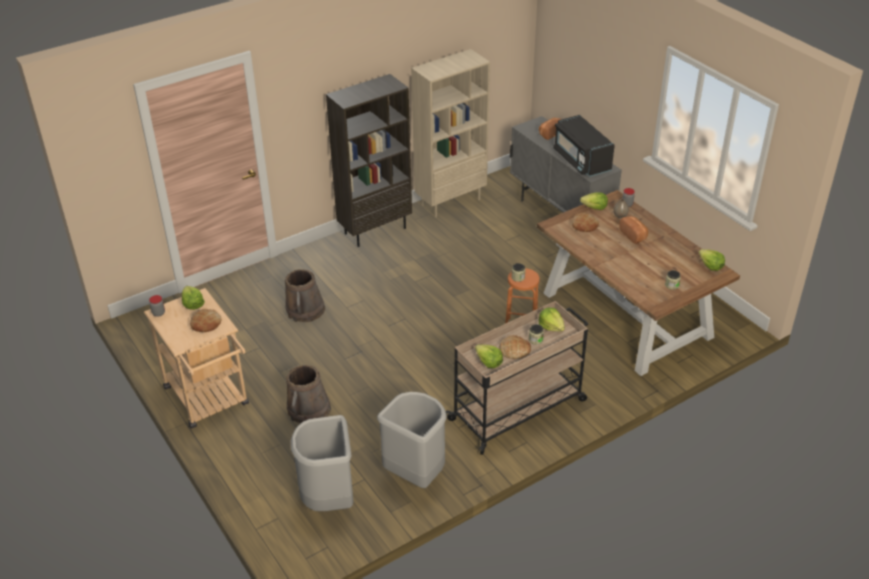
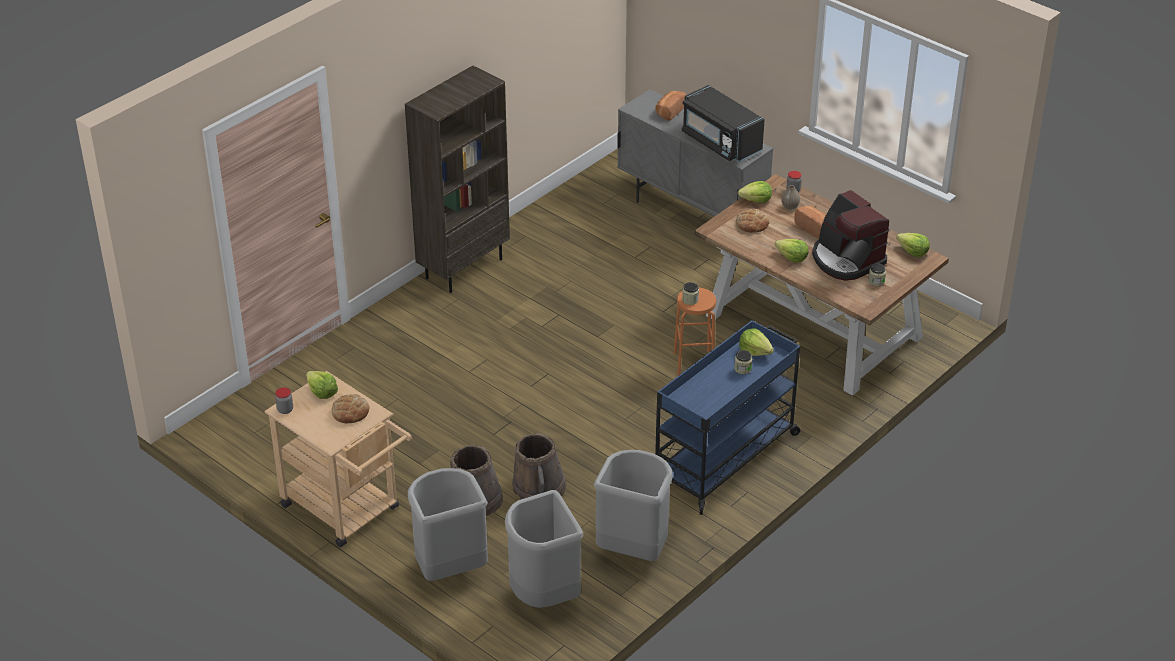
camera: 15 degrees left, 0 degrees up
(265, 462) = (450, 569): none -> grey trash can
(305, 310) = (418, 383): brown bucket -> brown bucket (539, 488)
(450, 201) = (546, 216): beige bookcase -> none
(488, 362) = (699, 403): lettuce -> lettuce (792, 258)
(514, 349) = (722, 384): bread -> none
(519, 409) = (725, 457): beige cart -> blue cart
(652, 264) = (846, 259): none -> coffee machine

